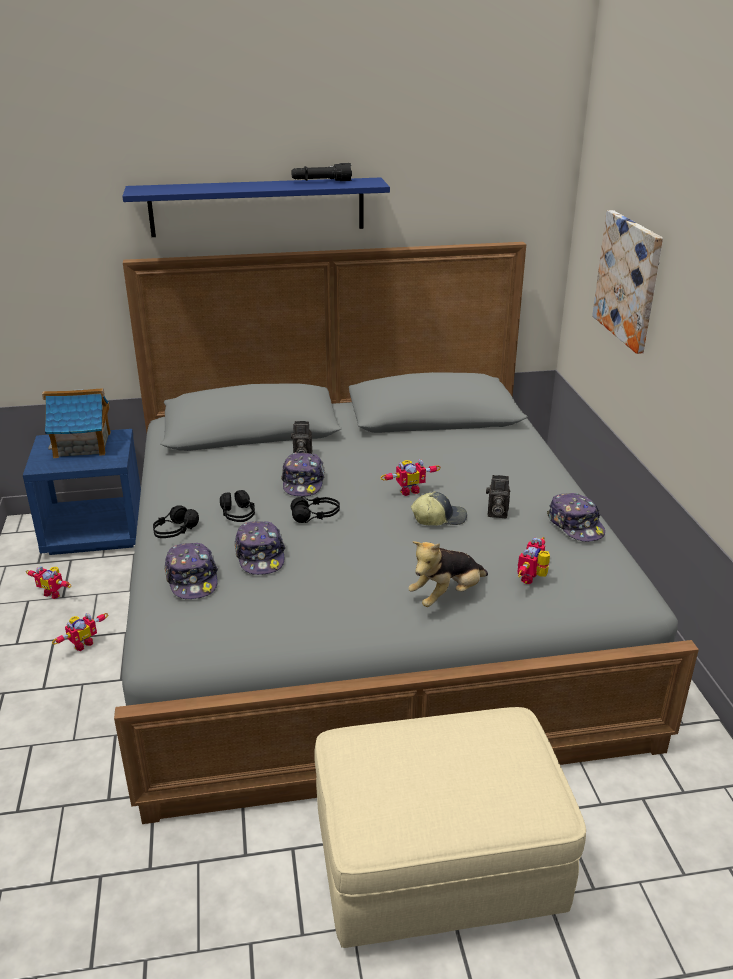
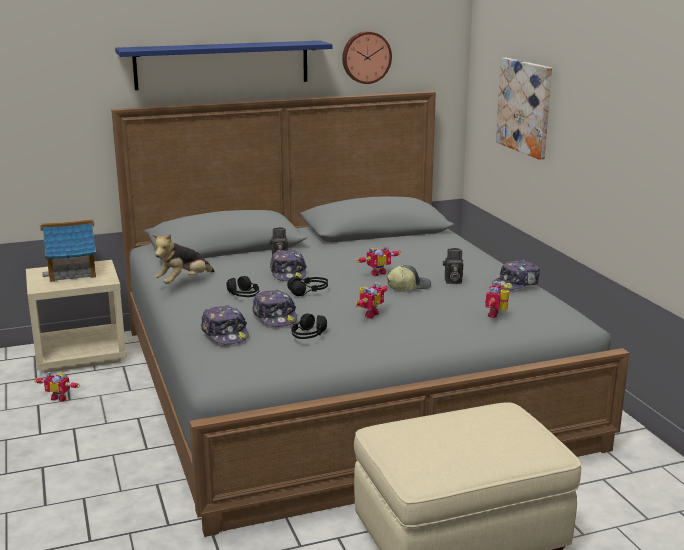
camera: 10 degrees left, 10 degrees down
(82, 643) = (101, 428): toy robot -> toy robot (368, 314)
(95, 531) = (81, 354): blue nightstand -> beige nightstand
(175, 531) = (195, 308): black headphones -> black headphones (308, 335)
(321, 181) = (275, 42): black flashlight -> none
(439, 198) = (366, 57): none -> wall clock
(447, 595) = (434, 328): plush toy -> plush toy (183, 282)
(575, 525) = (516, 284): cap -> cap turned 90 degrees clockwise

